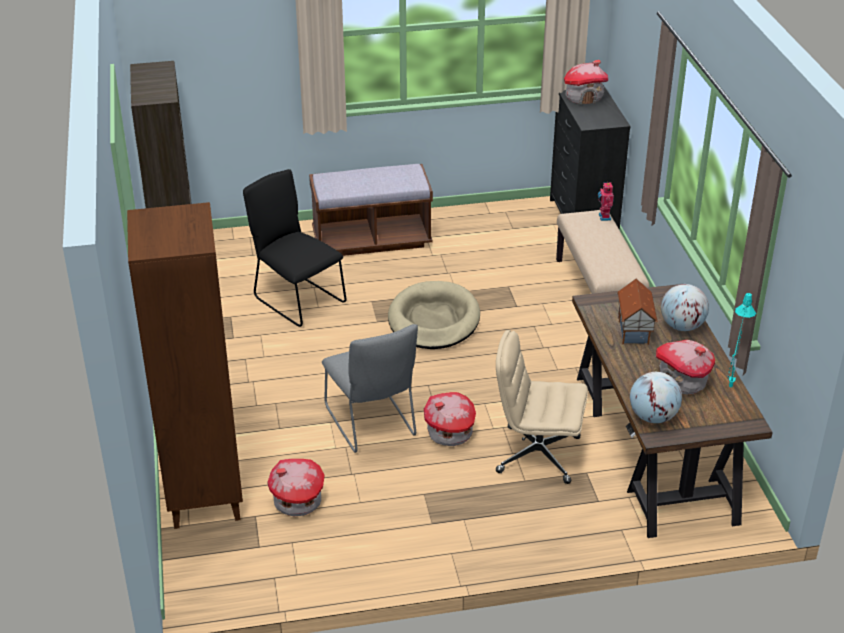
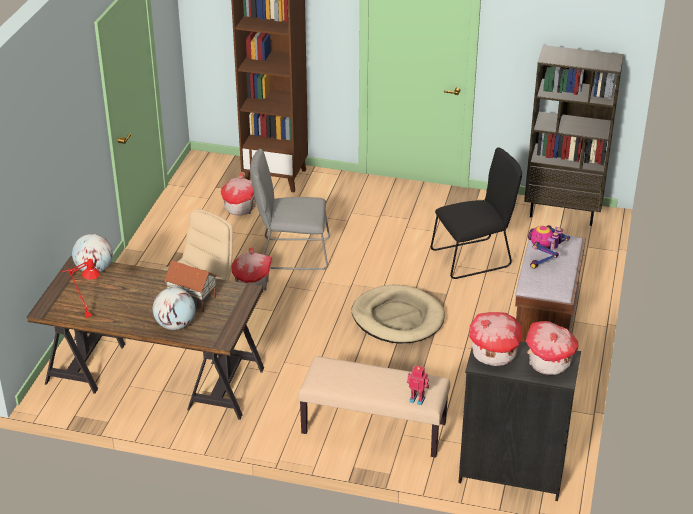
camera: 115 degrees right, 0 degrees up
(370, 182) = (544, 260): none -> toy robot
(682, 381) = (115, 298): toy house -> toy house (494, 354)
(729, 391) = (84, 315): turquoise table lamp -> red table lamp

